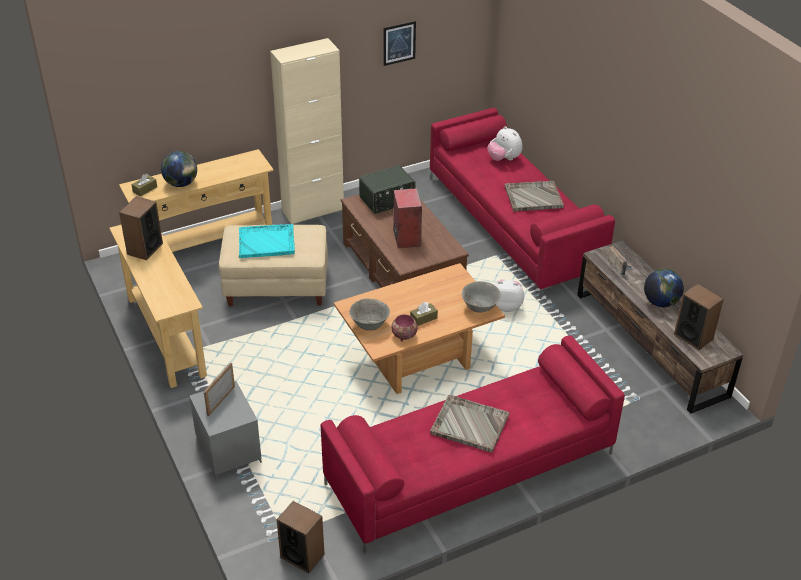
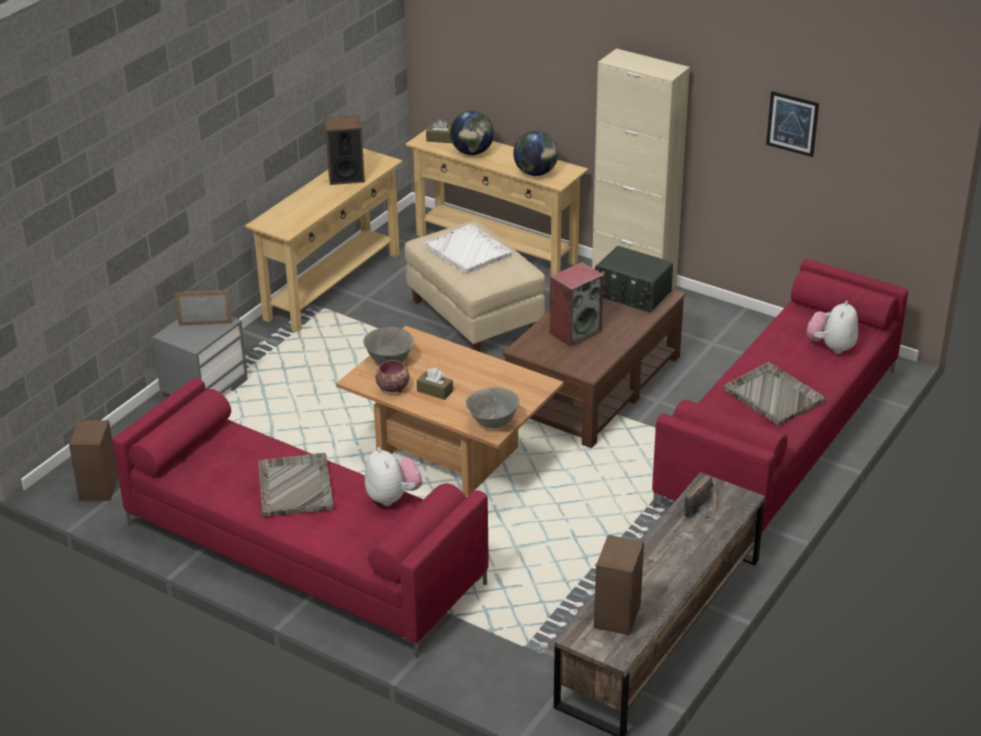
camera: 60 degrees right, 5 degrees down
(267, 242) = (468, 251): turquoise tray -> white tray
(506, 306) = (610, 485): plush toy -> plush toy (393, 497)
(660, 302) = (662, 567): globe -> globe (535, 173)

